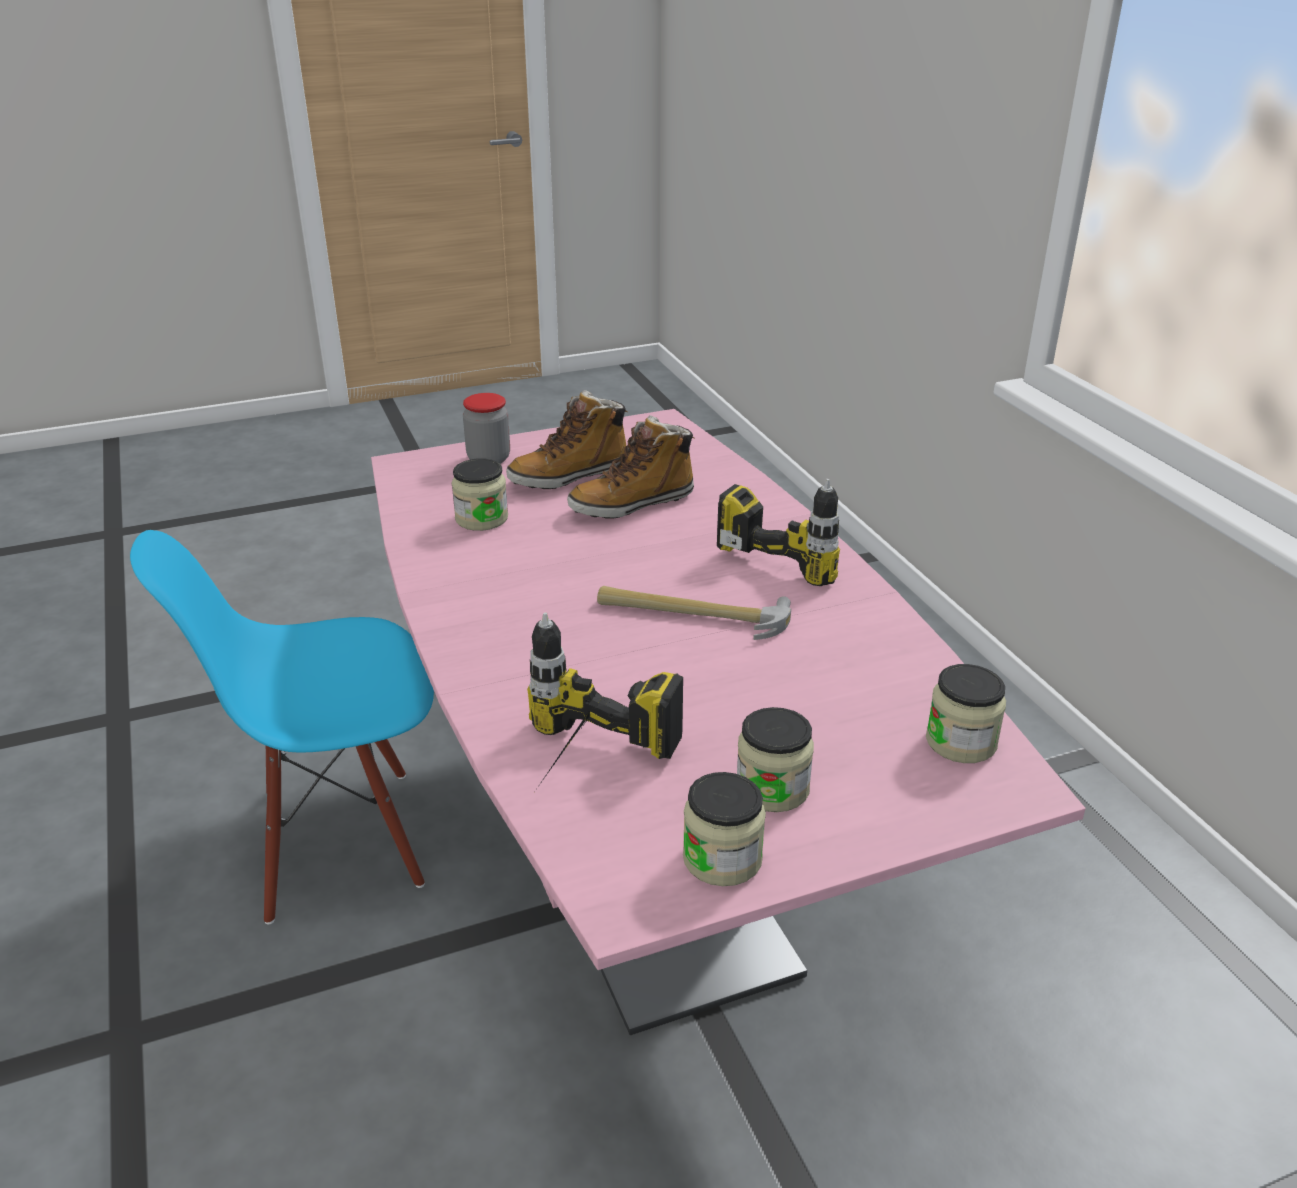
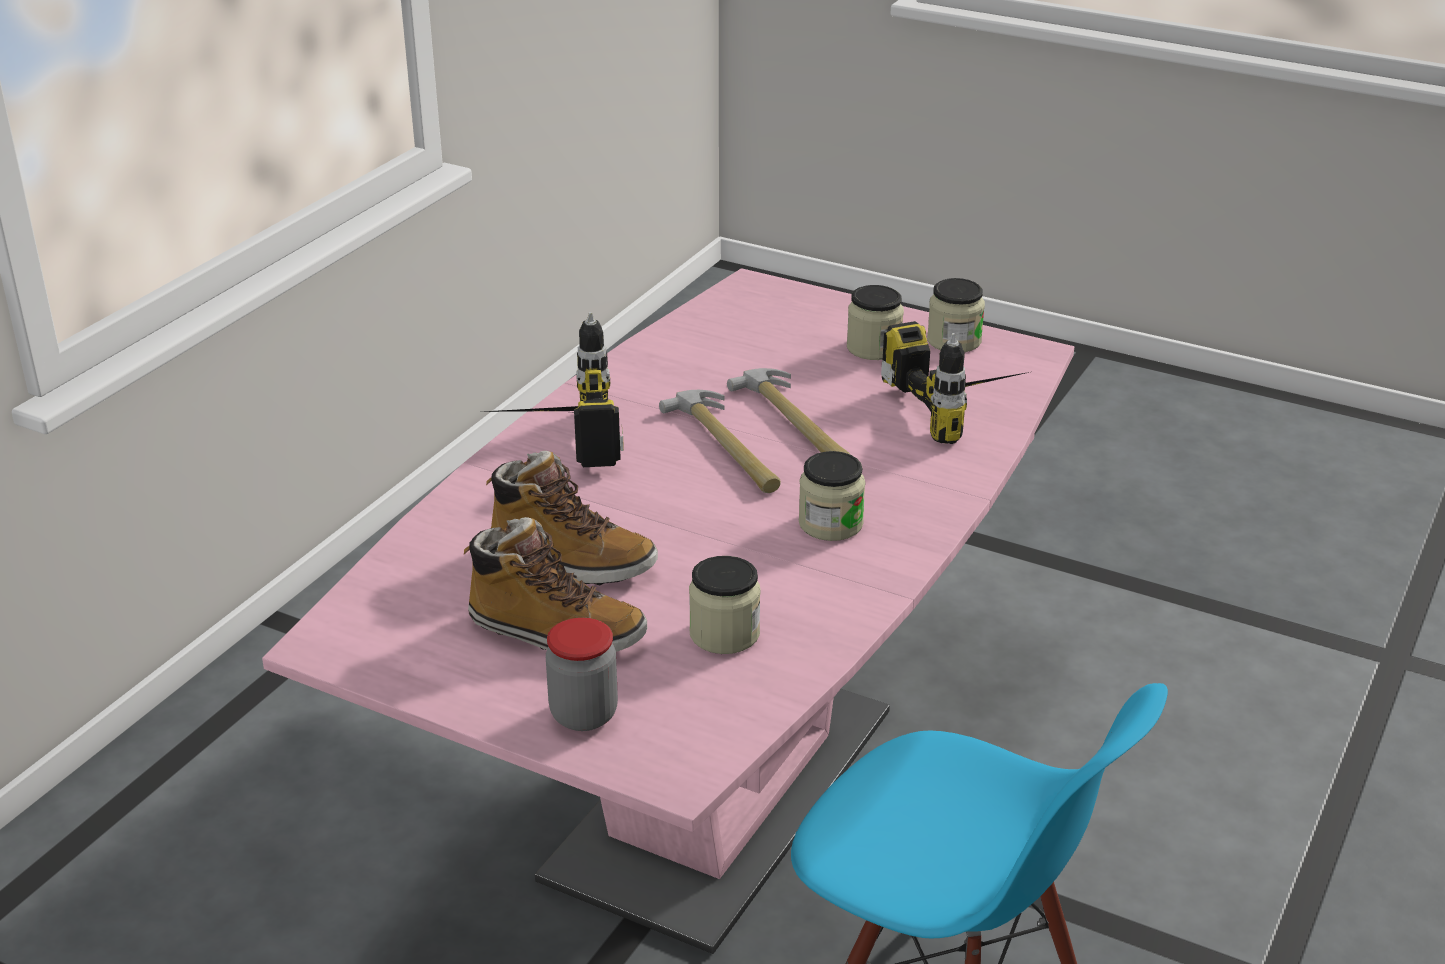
camera: 130 degrees left, 0 degrees up
(685, 662) = (794, 424): none -> hammer
(961, 742) = (733, 310): jar -> jar (830, 524)

